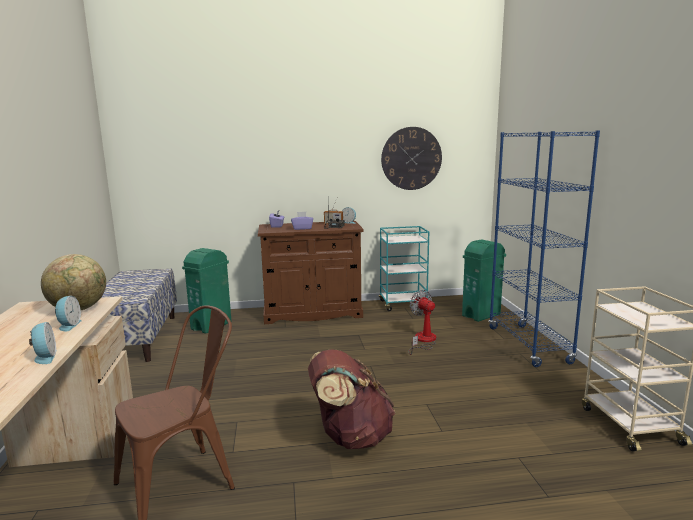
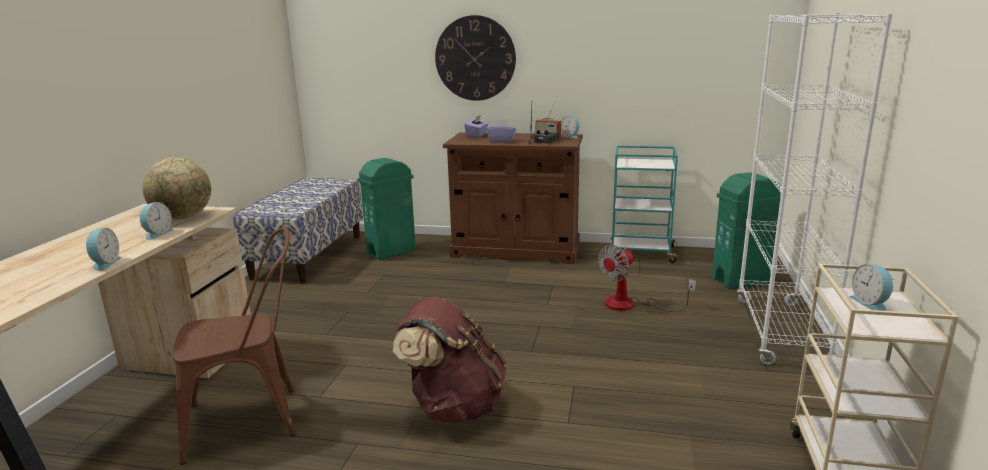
camera: 20 degrees right, 5 degrees up
(411, 158) = (668, 50): wall clock -> wall clock (475, 58)
(423, 341) = (631, 305): fan -> fan turned 120 degrees counterclockwise
(528, 345) = (780, 332): blue bookcase -> white bookcase
(636, 310) = (871, 303): none -> alarm clock

